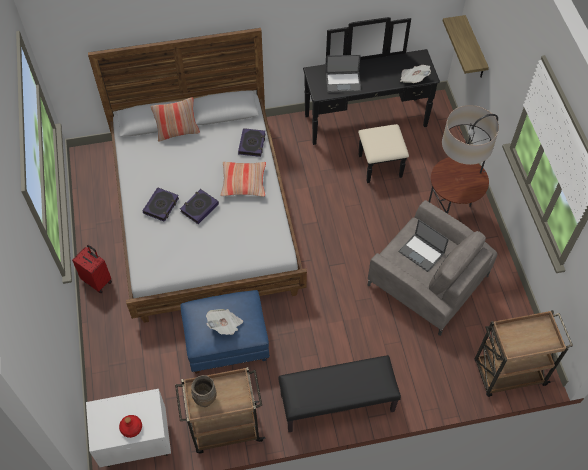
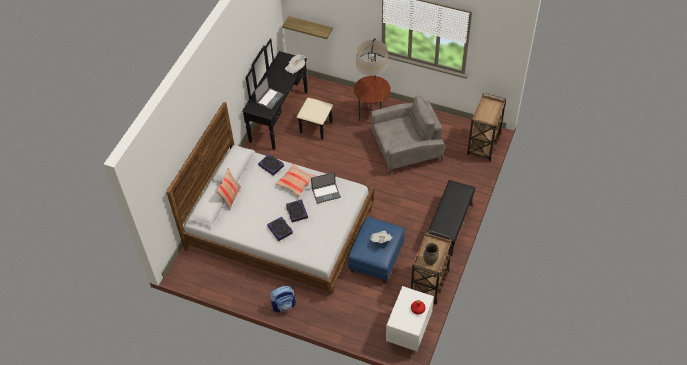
camera: 55 degrees left, 5 degrees down
(97, 281) = (284, 305): red suitcase -> backpack
(422, 252) = (399, 133): laptop -> laptop (326, 193)

